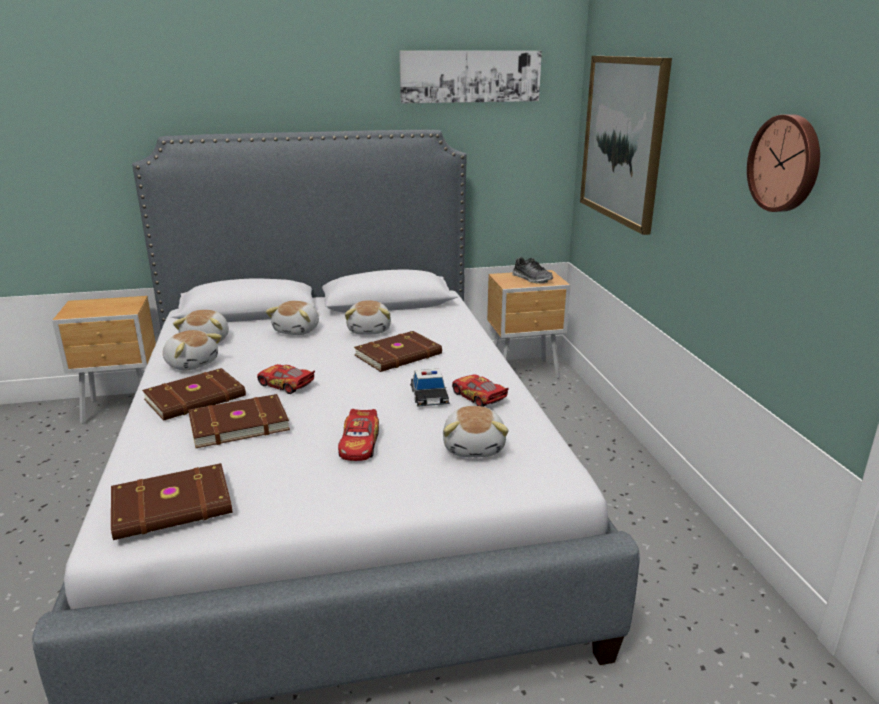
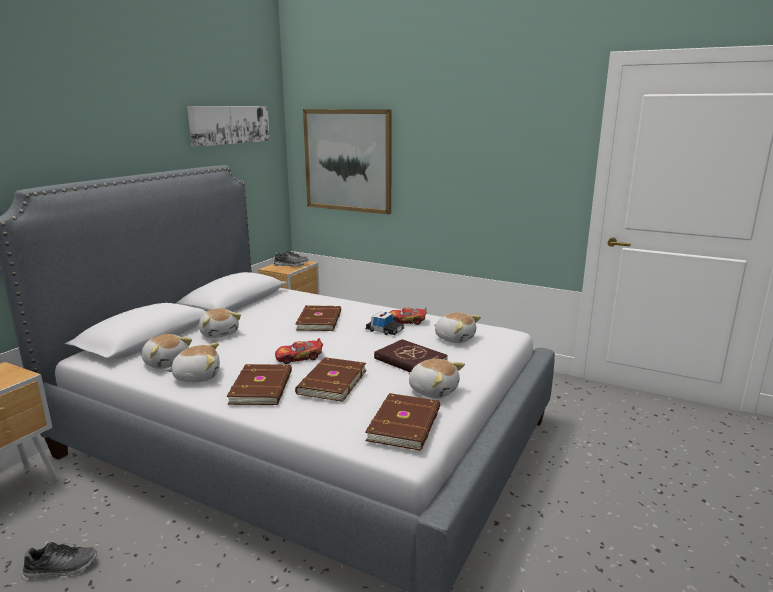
camera: 50 degrees left, 5 degrees down
(53, 483) = (61, 568): none -> shoe
(359, 444) = (410, 360): toy car -> red book
(370, 330) = (267, 316): plush toy -> plush toy (433, 390)
(786, 163) = (501, 158): wall clock -> none

